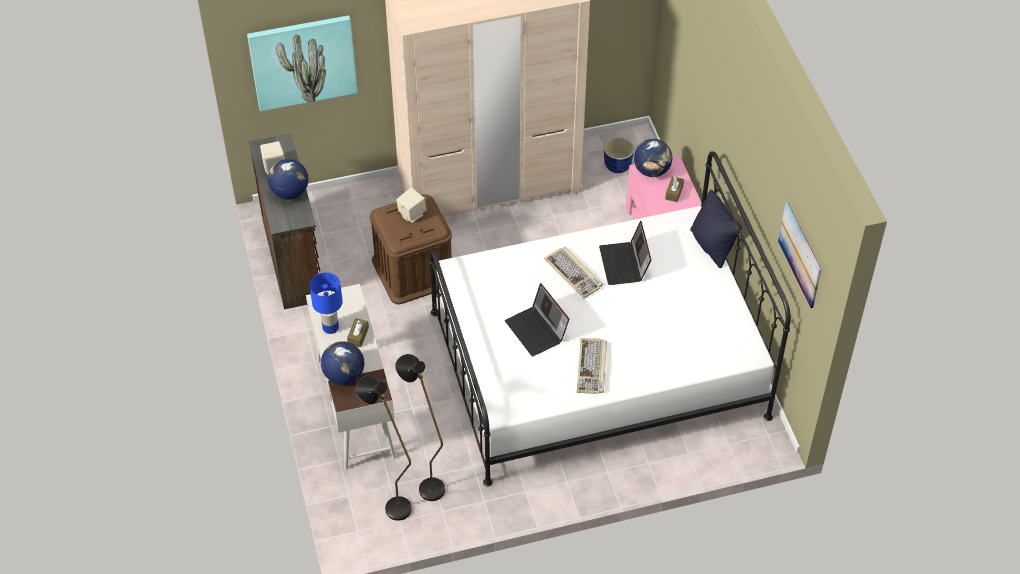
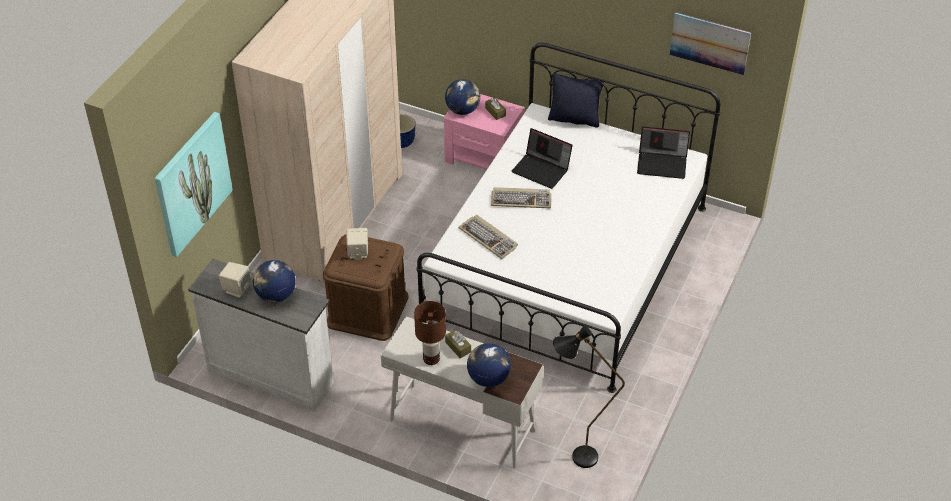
camera: 50 degrees left, 5 degrees down
(293, 260) = (271, 374): brown dresser -> white dresser
(331, 327) = (431, 358): blue table lamp -> brown table lamp
(426, 483) = (577, 425): black floor lamp -> none
(537, 331) = (553, 250): laptop -> laptop (662, 163)
(592, 368) = (617, 242): keyboard -> keyboard (489, 238)

